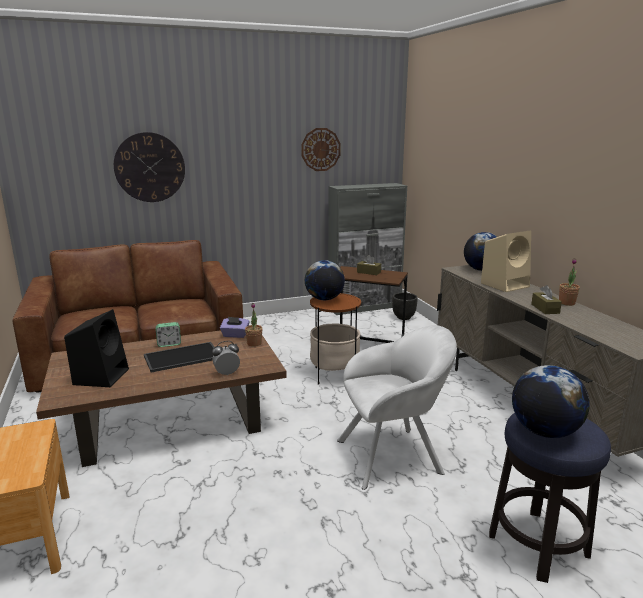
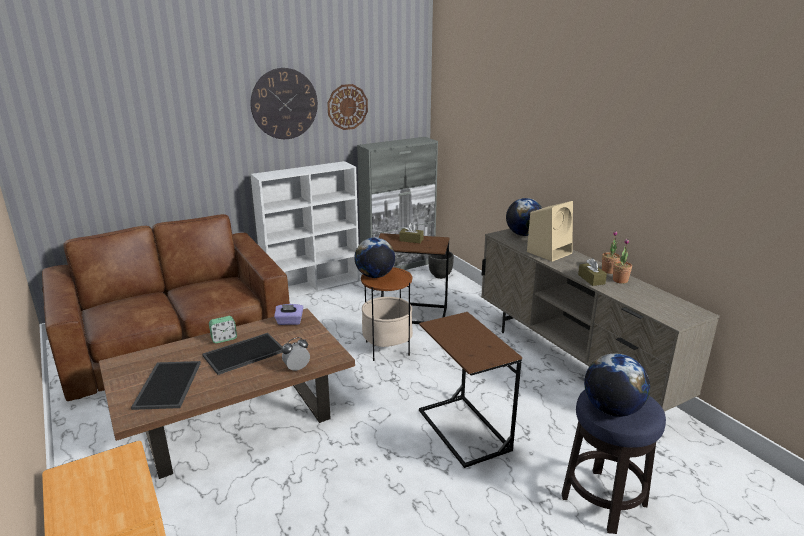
camera: 10 degrees left, 5 degrees up
(101, 376) = (167, 384): black speaker -> tray
(150, 167) = (166, 138): wall clock -> wall clock (284, 104)
(254, 343) = (313, 330): potted plant -> potted plant (620, 280)
(279, 318) = (313, 286): none -> white bookcase
(394, 455) = (464, 430): white armchair -> brown side table

